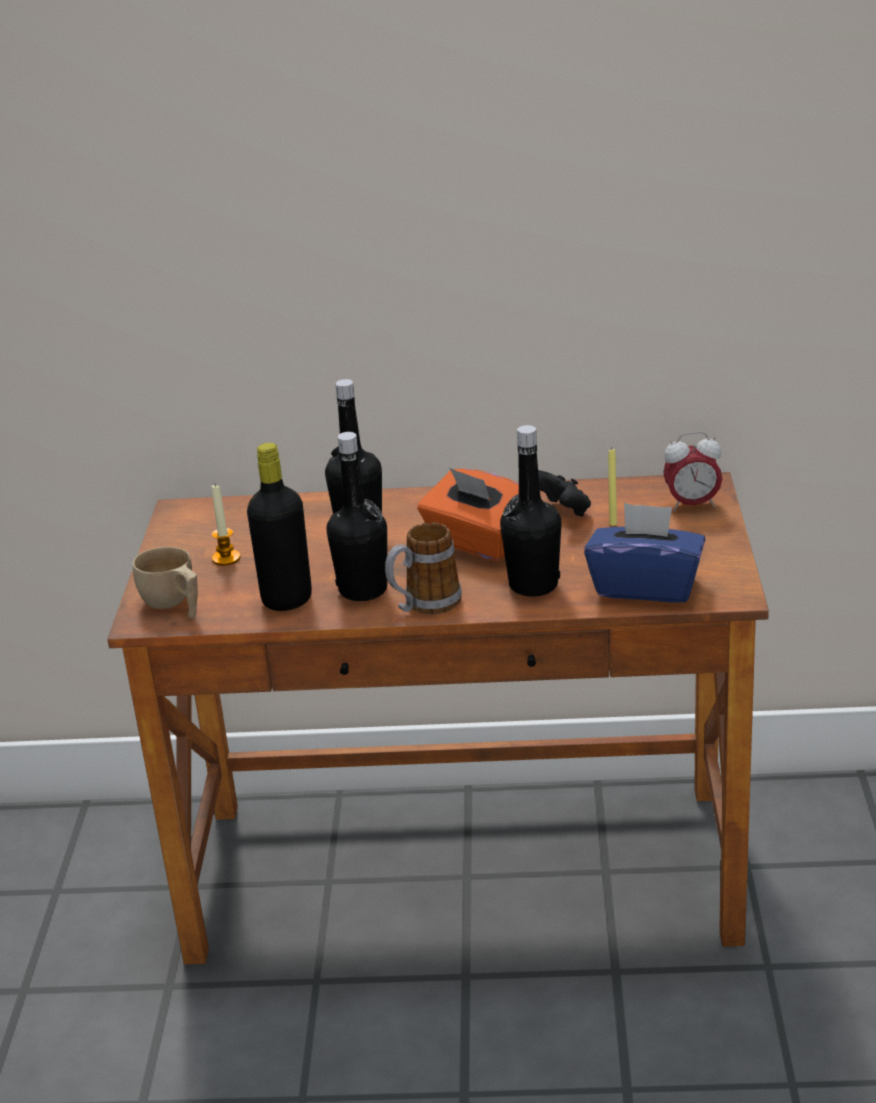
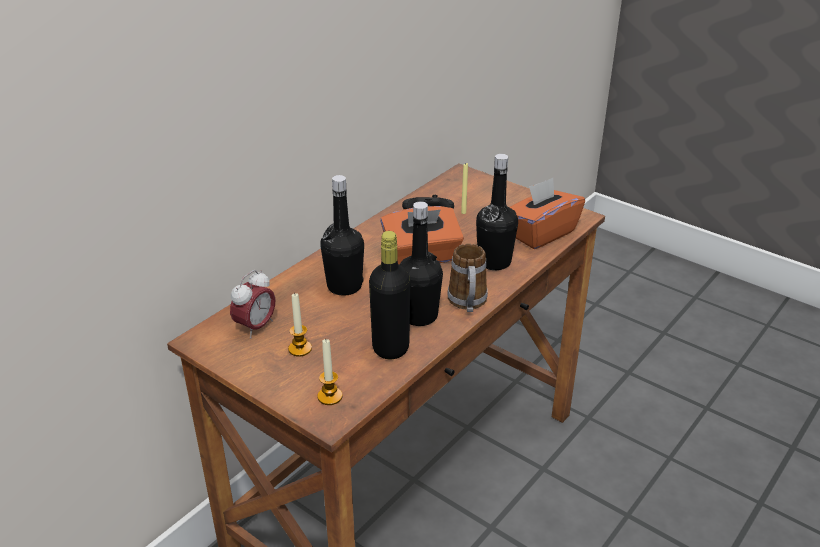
camera: 55 degrees left, 5 degrees up
(173, 605) = (330, 396): beige cup -> candle
(646, 586) = (541, 233): blue tissue box -> orange tissue box
(692, 505) = (478, 186): alarm clock -> alarm clock (256, 327)

